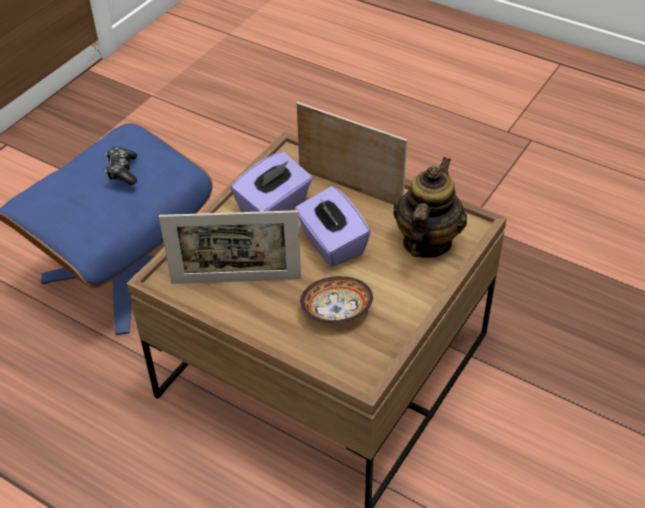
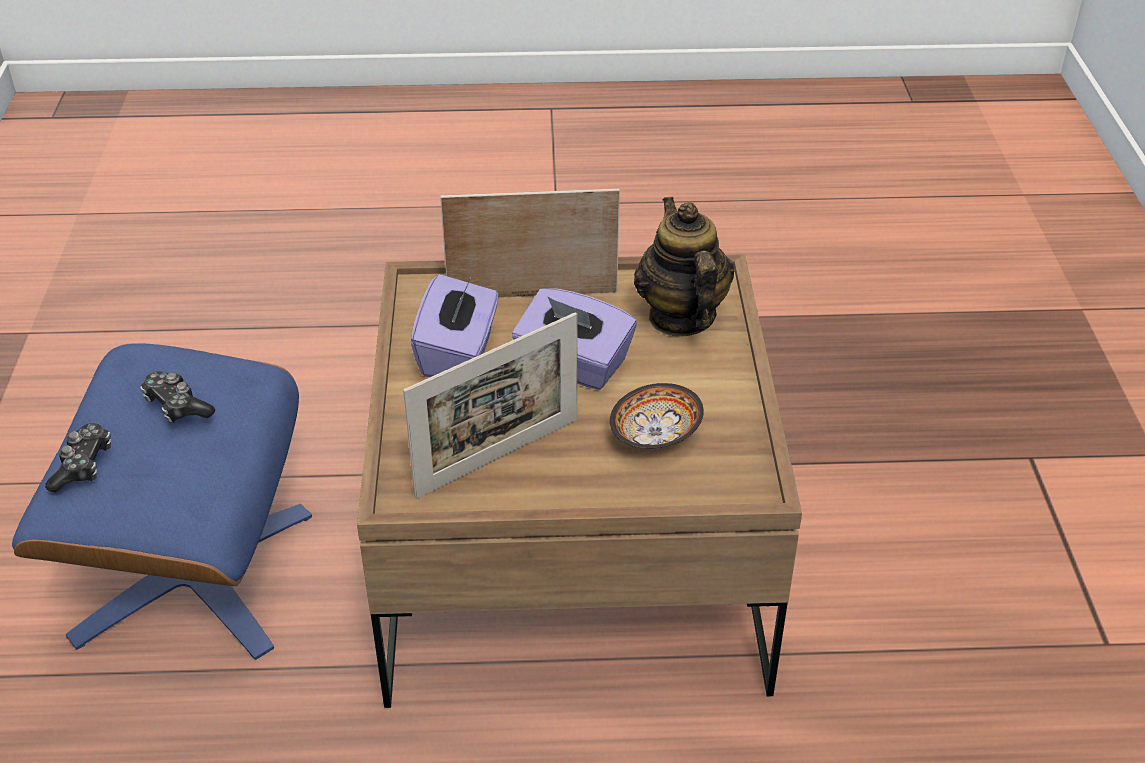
camera: 35 degrees left, 5 degrees down
(52, 184) = (83, 466): none -> game controller

